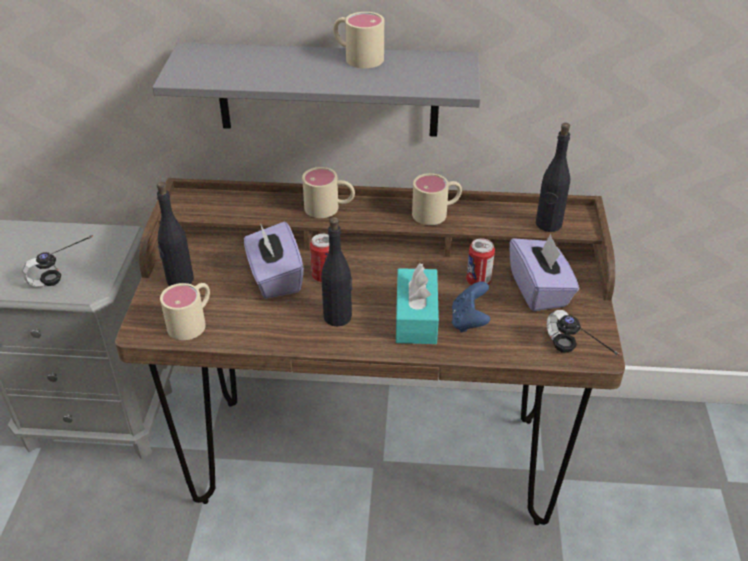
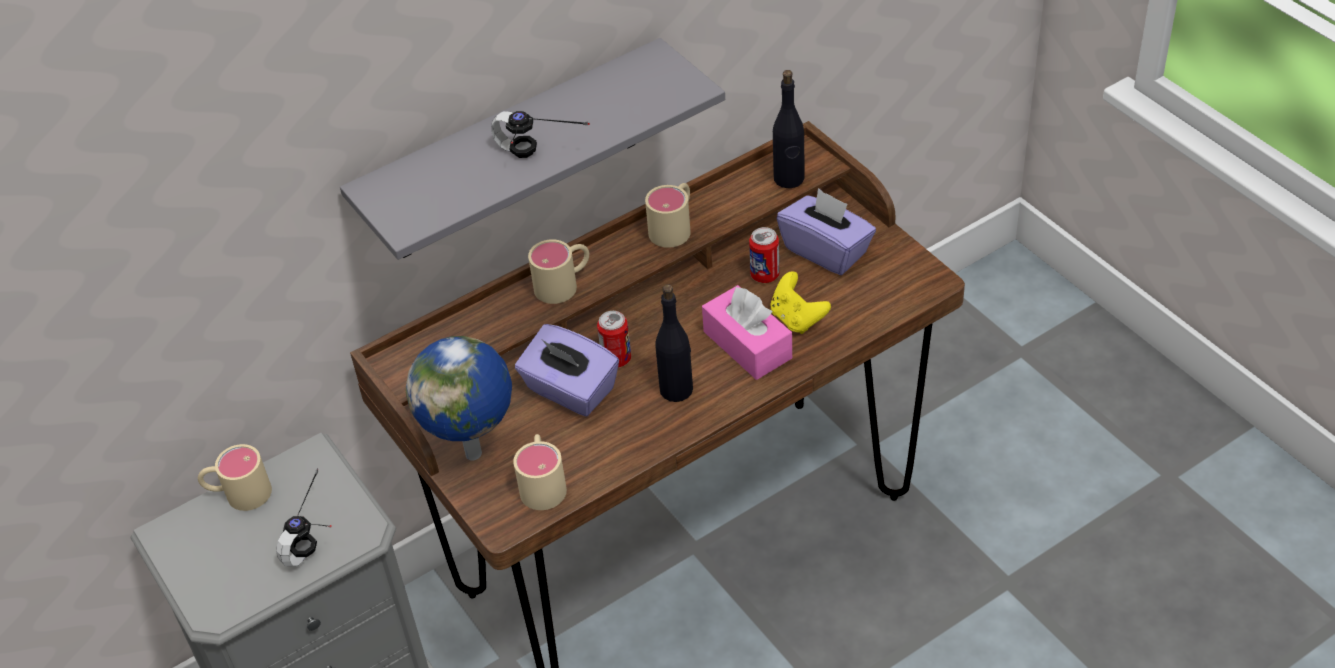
camera: 35 degrees left, 5 degrees up
(179, 280) = (476, 453): black bottle -> globe
(357, 57) = (554, 104): beige mug -> beige mug (238, 493)
(416, 317) = (747, 345): turquoise tissue box -> pink tissue box
(469, 321) = (797, 319): blue game controller -> yellow game controller
(566, 360) = (912, 302): headphones -> headphones (536, 162)

